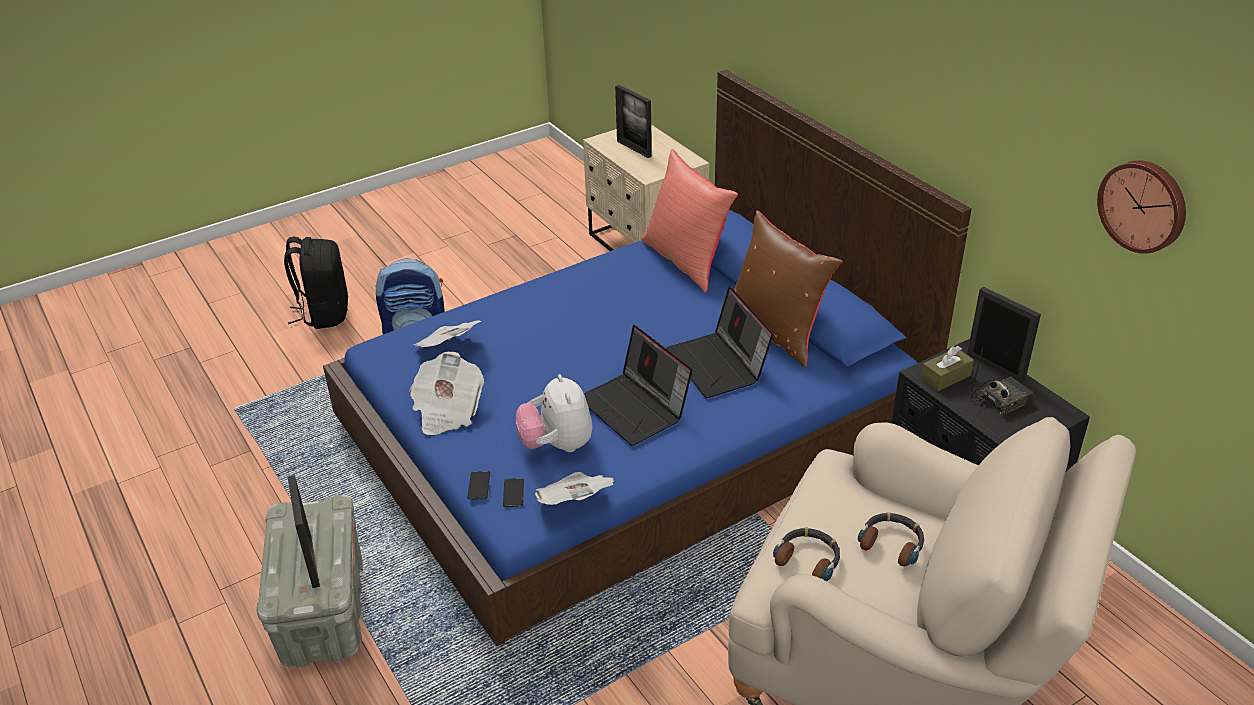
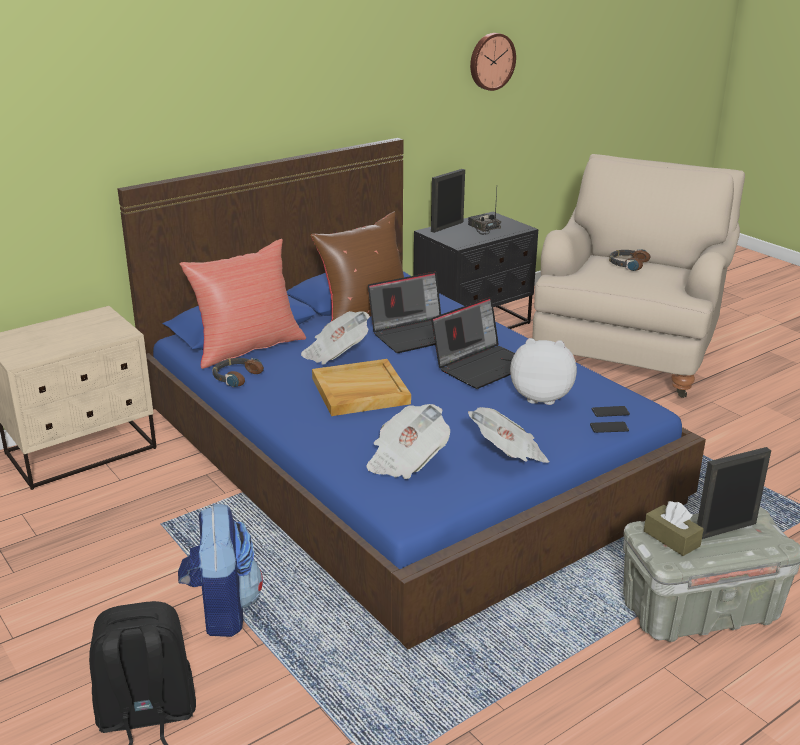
camera: 95 degrees left, 10 degrees down
(557, 445) = (541, 397): plush toy -> plush toy turned 150 degrees counterclockwise
(575, 503) = (609, 386): newspaper -> newspaper (335, 354)
(583, 325) = (359, 391): none -> beige tray
(634, 148) = (53, 341): picture frame -> none
(808, 559) = (656, 284): headphones -> headphones (236, 376)
(945, 377) = (462, 239): brown tissue box -> brown tissue box (671, 539)

